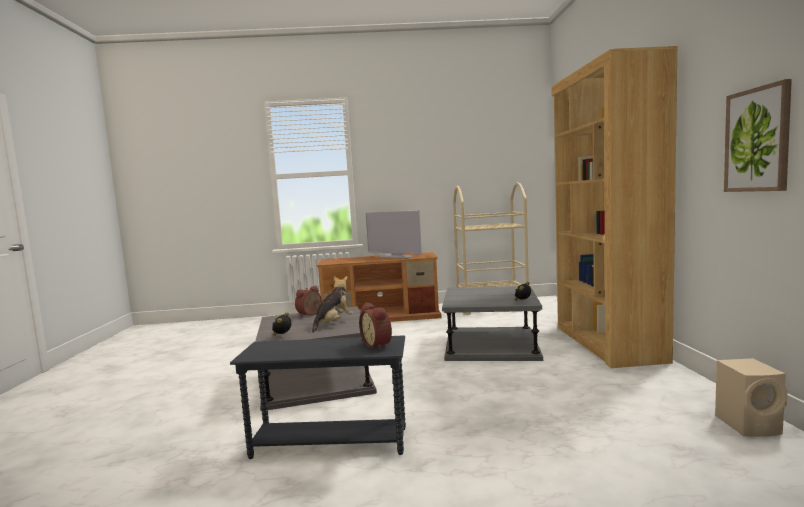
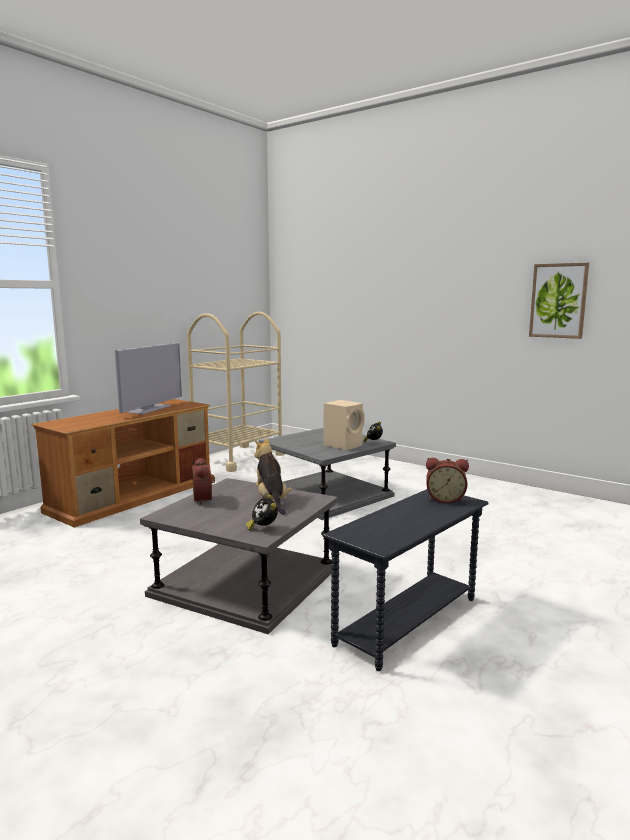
camera: 50 degrees left, 5 degrees up
(395, 256) = (150, 409): television -> television turned 60 degrees counterclockwise
(606, 343) = (403, 471): brown bookcase -> none
(749, 425) = (568, 501): beige speaker -> beige speaker (344, 445)

